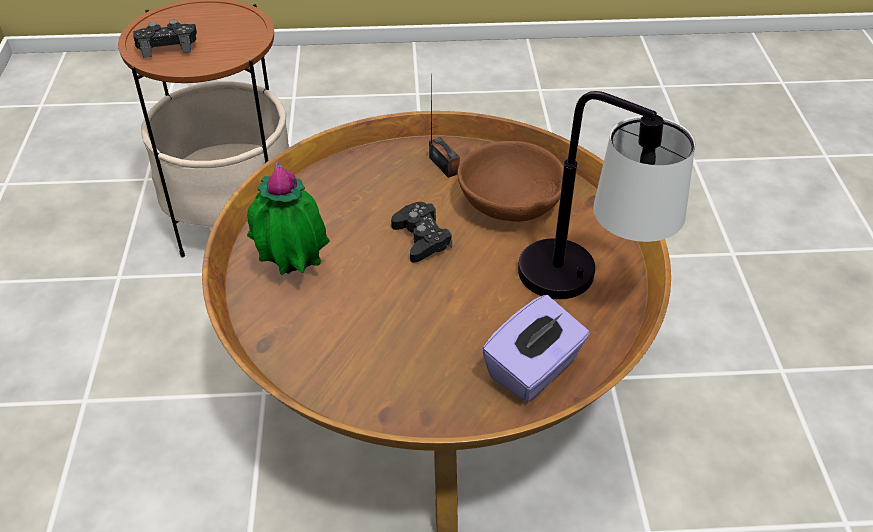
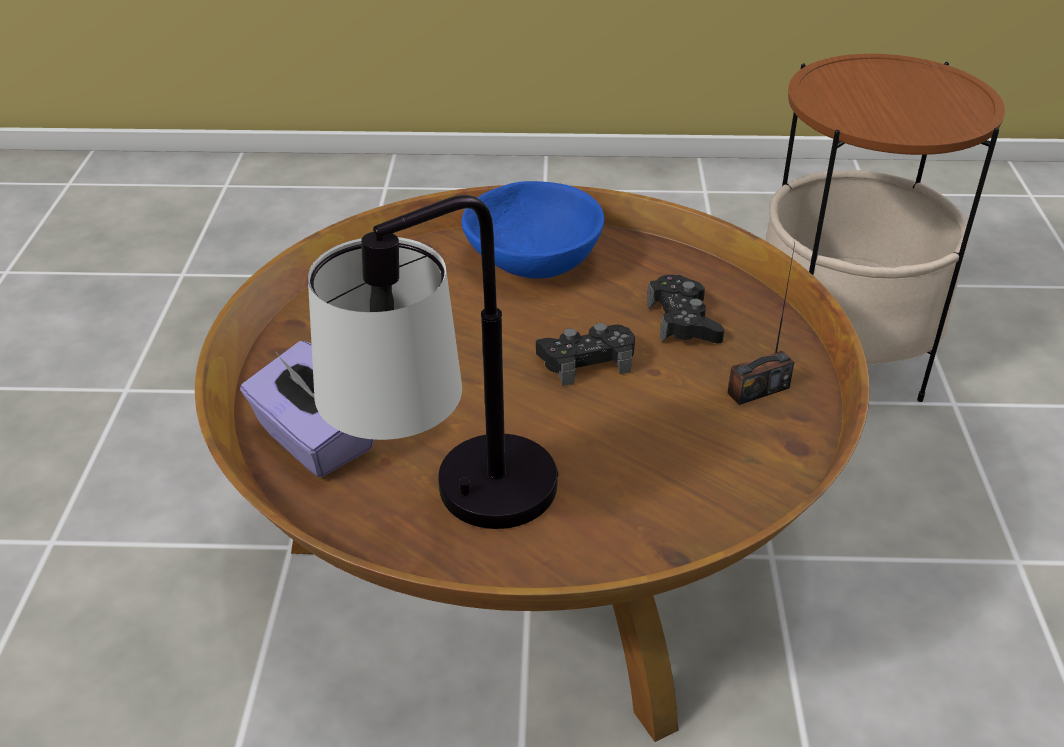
camera: 95 degrees right, 5 degrees down
(167, 45) = (858, 78): black game controller -> black game controller (683, 321)
(293, 273) = (531, 262): potted plant -> blue bowl
(510, 206) = (658, 454): brown bowl -> none

